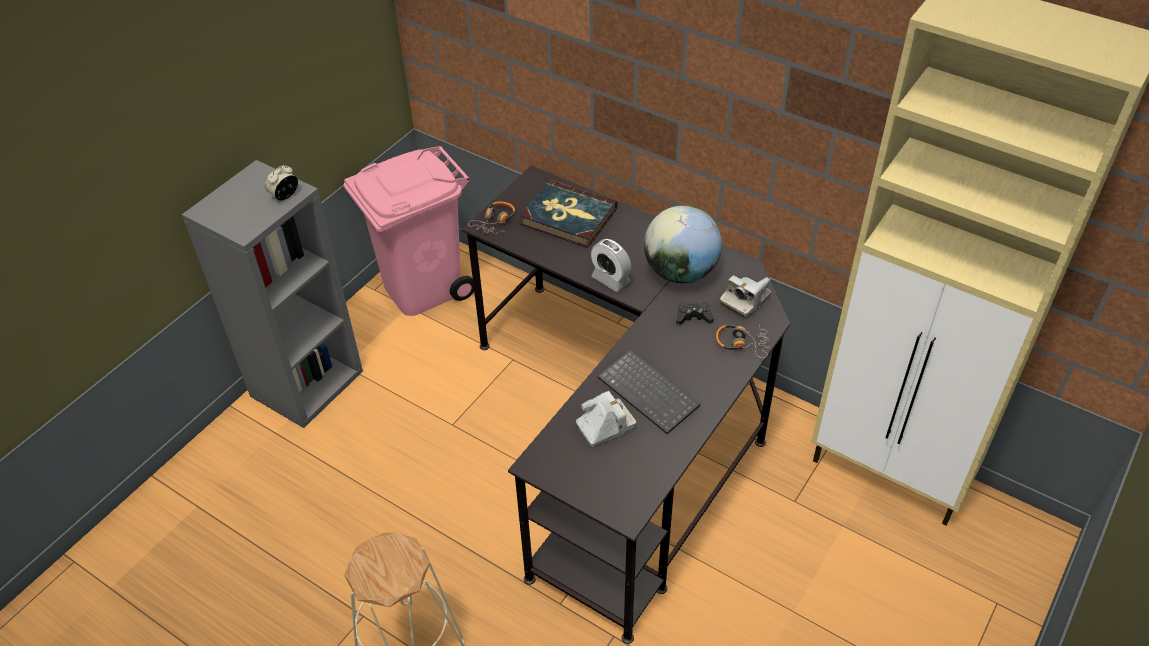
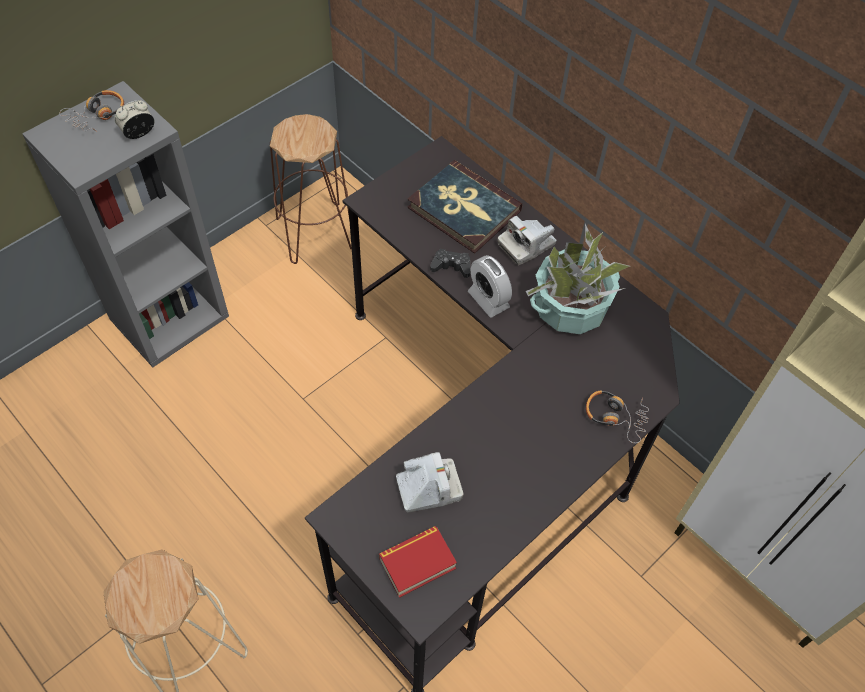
camera: 10 degrees right, 10 degrees up
(422, 287) = (315, 232): pink trash can -> brown stool
(495, 222) = (381, 199): headphones -> headphones (97, 116)
(613, 482) = (417, 563): none -> book
(650, 393) = (492, 456): keyboard -> none
(680, 272) = (570, 308): globe -> potted plant
(693, 317) = (569, 369): black game controller -> black game controller (451, 266)
(745, 301) = (634, 362): camera -> camera (526, 245)

